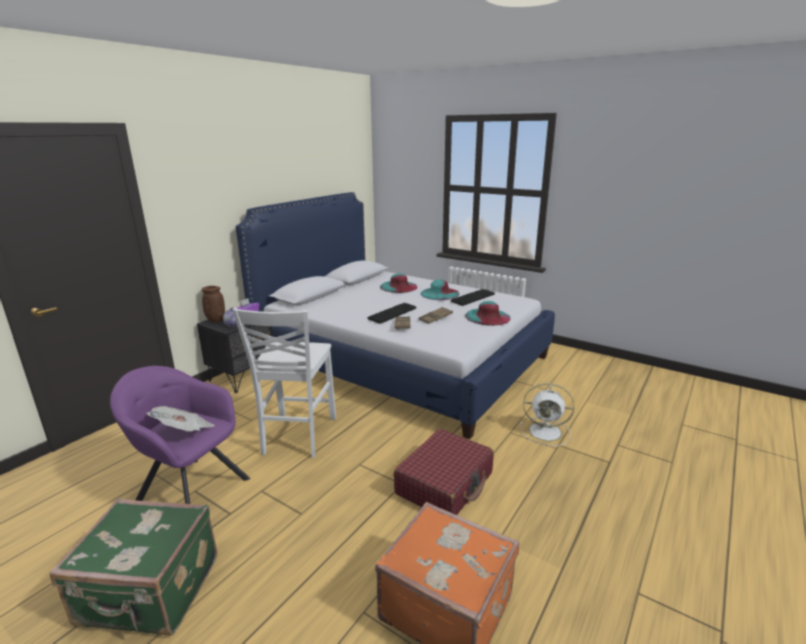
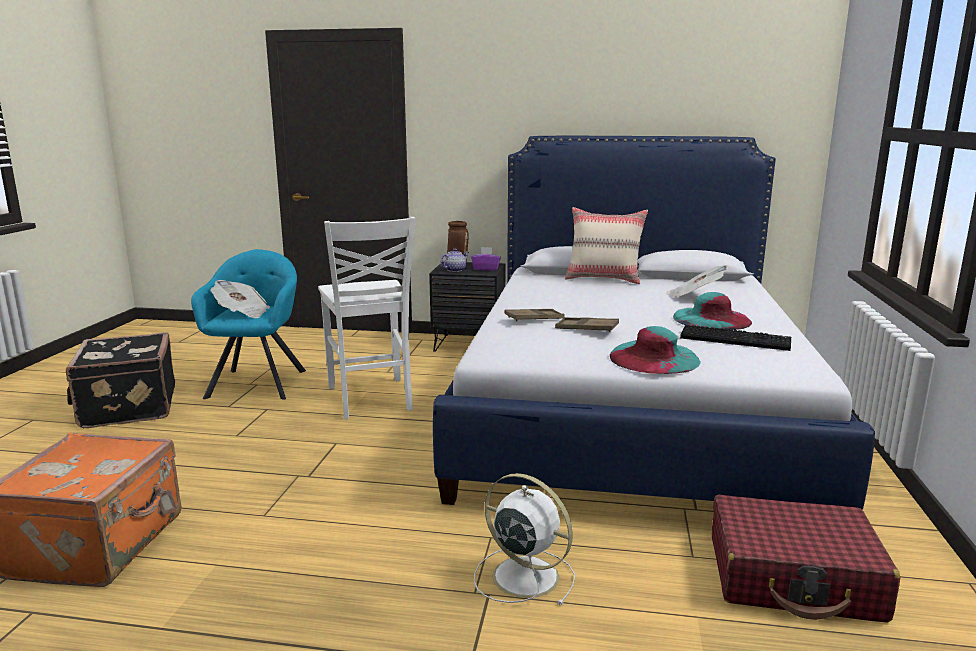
camera: 65 degrees right, 5 degrees down
(150, 593) = (127, 408): green suitcase -> black suitcase
(190, 489) = (258, 382): purple armchair -> turquoise armchair
(297, 436) = (371, 399): white chair -> white chair turned 90 degrees counterclockwise
(338, 294) = (604, 279): none -> beige pillow
(392, 313) = (572, 309): keyboard -> none
(398, 287) = (695, 296): turquoise hat -> newspaper
(445, 483) = (321, 504): red suitcase -> red suitcase (793, 578)
(546, 432) = (523, 575): white fan -> white fan turned 135 degrees clockwise

